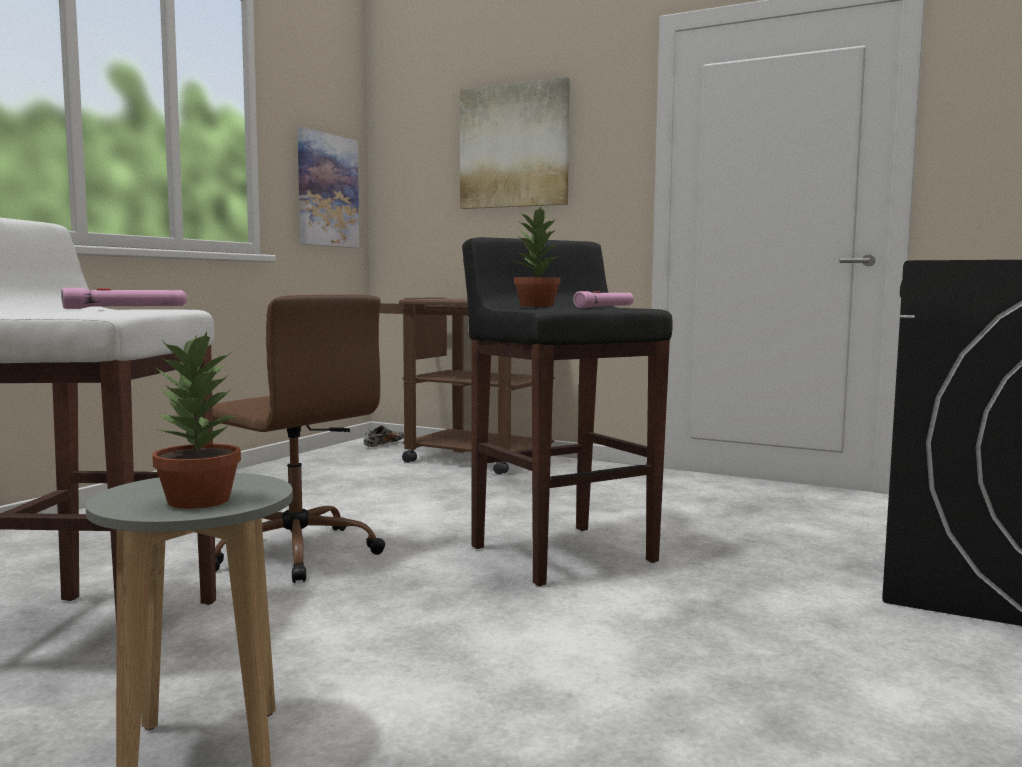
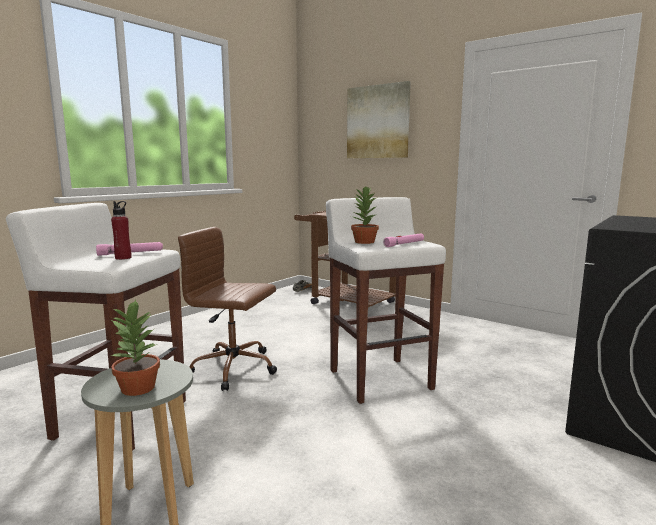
camera: 10 degrees right, 5 degrees up
(119, 310) = (123, 258): none -> red bottle
(294, 553) = (235, 369): brown office chair -> brown office chair turned 150 degrees clockwise
(327, 190) = (273, 149): picture -> none
(561, 553) = (379, 379): black stool -> white stool

